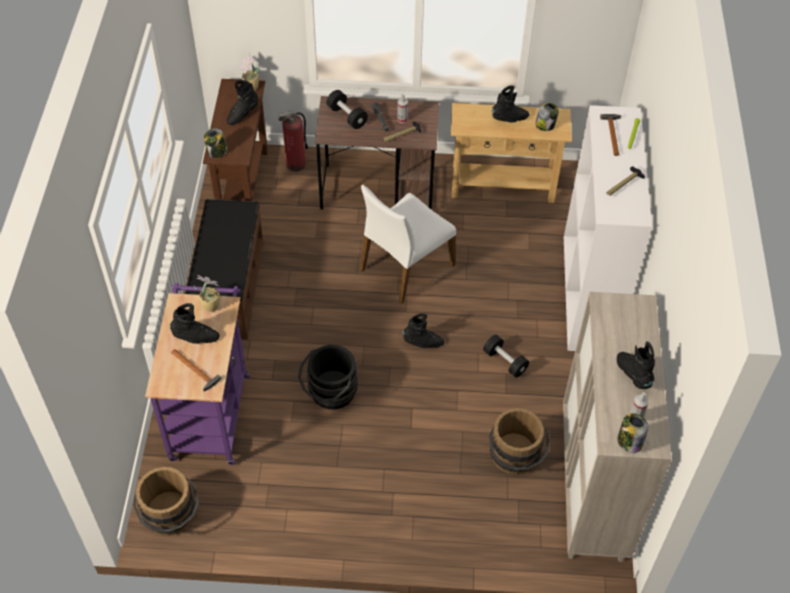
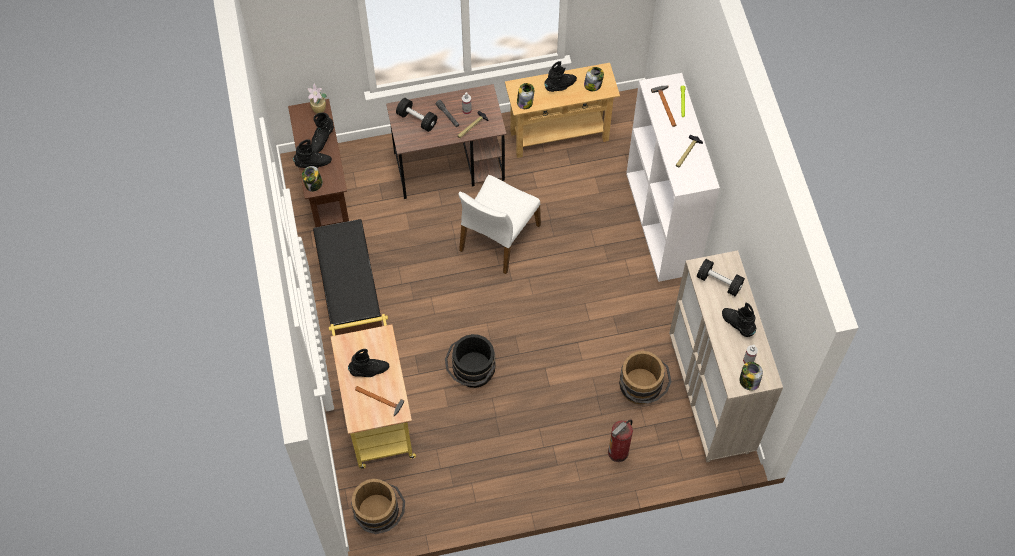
camera: 15 degrees left, 10 degrees up
(211, 305) = (370, 338): potted plant -> none
(211, 410) = (377, 415): purple cart -> yellow cart
(295, 164) = (366, 158): fire extinguisher -> fire extinguisher (618, 452)
(423, 343) = (535, 306): black boot -> black boot (313, 164)
(467, 125) = (525, 102): none -> jar
(505, 361) = (609, 305): black dumbbell -> black dumbbell (719, 282)

